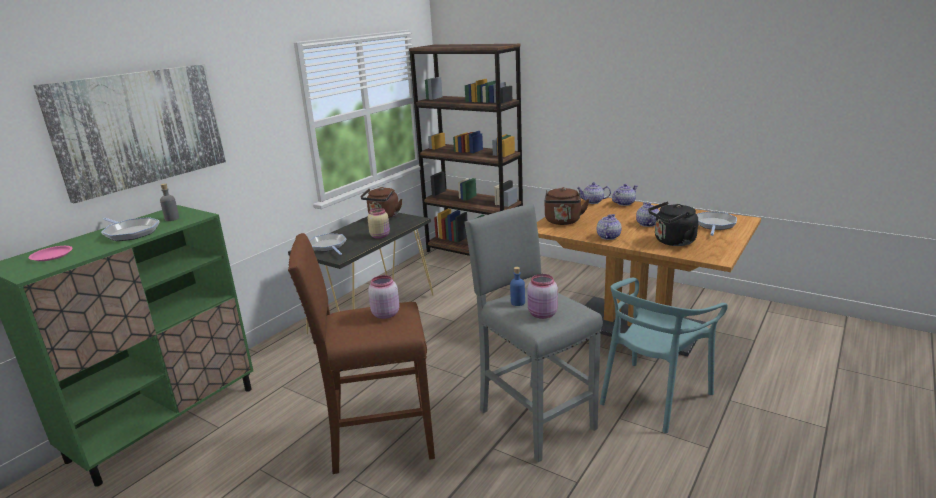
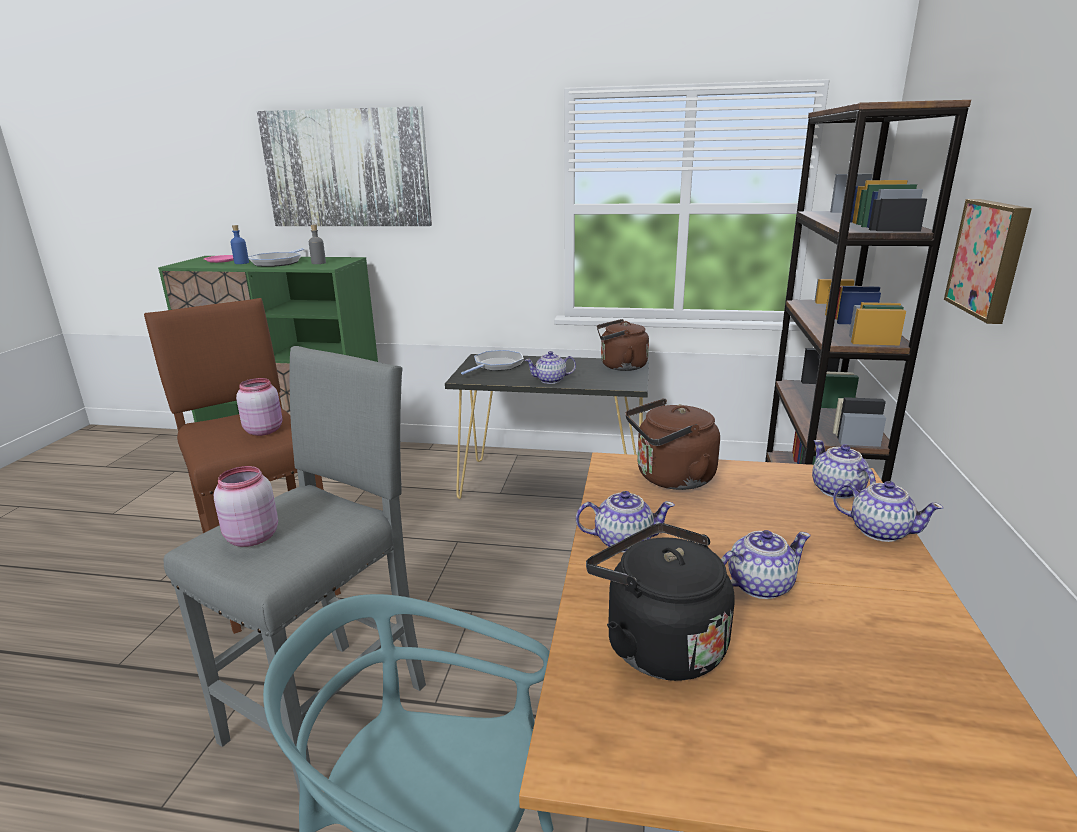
camera: 65 degrees right, 0 degrees up
(380, 236) = (551, 380): beige jar -> teapot
(517, 302) = (300, 508): blue bottle -> blue bottle (241, 263)
(555, 105) = (990, 258): none -> picture
(714, 225) = (884, 726): frying pan -> none

